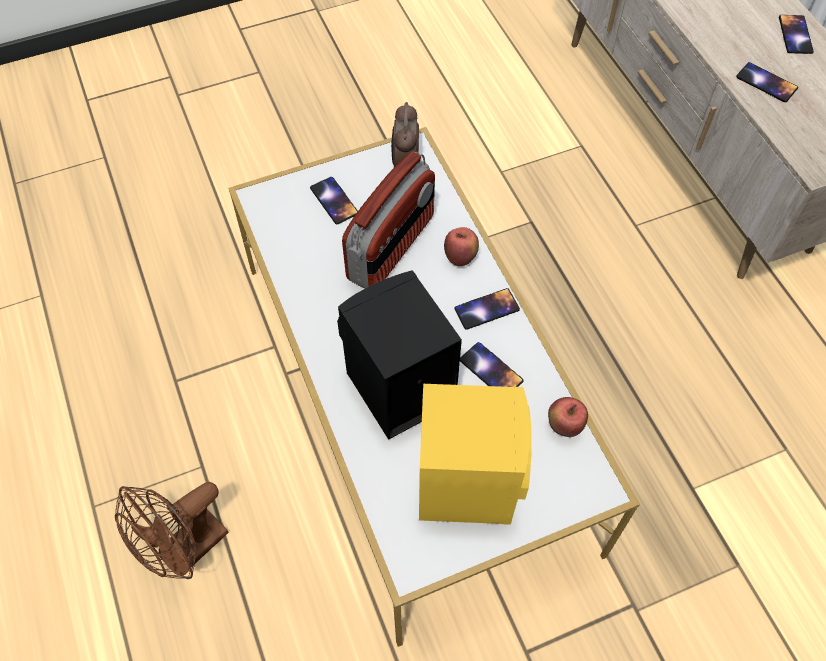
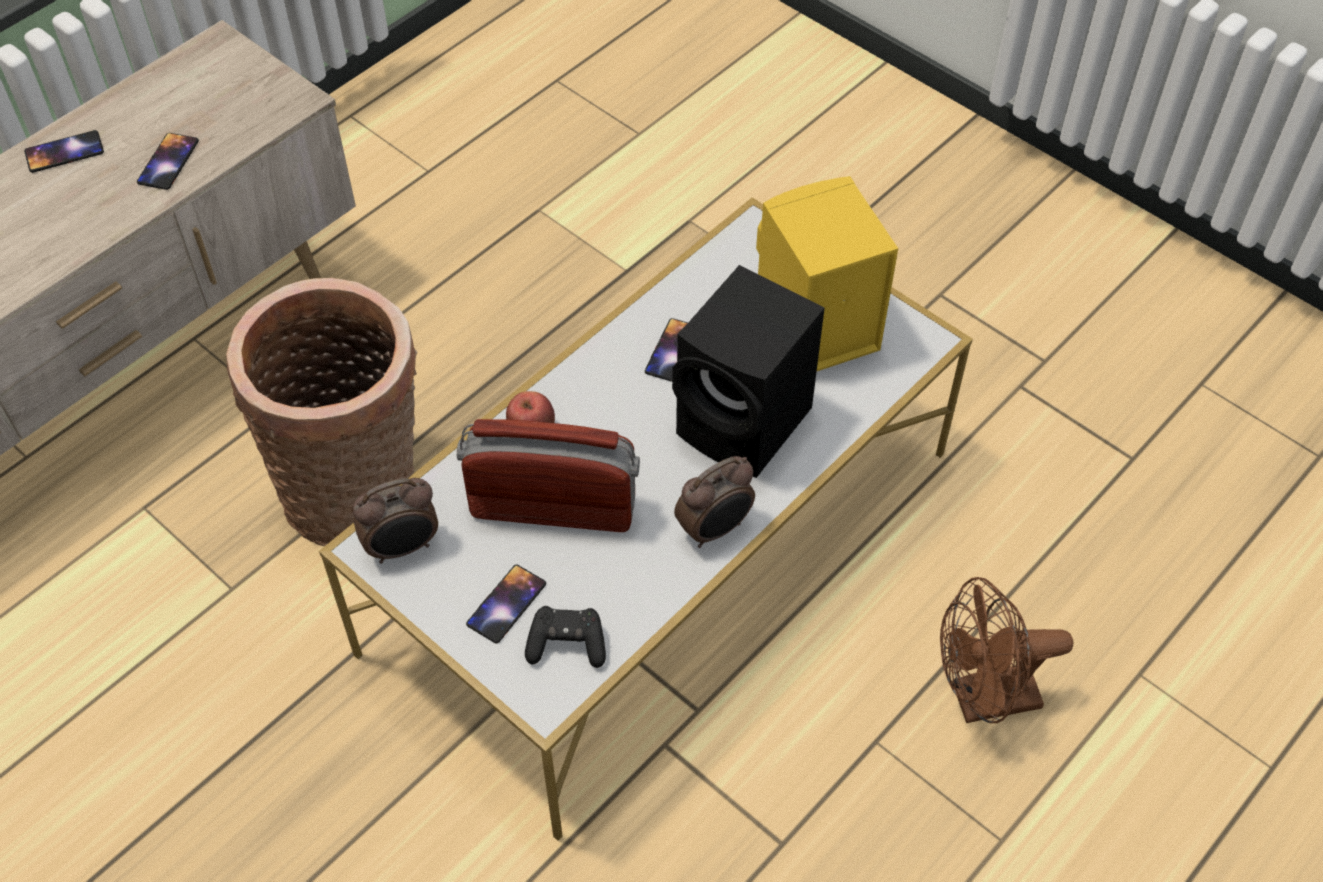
camera: 115 degrees left, 5 degrees down
(186, 551) = (982, 700): brown fan -> brown fan turned 150 degrees clockwise
(287, 220) = (567, 644): none -> black game controller
(320, 330) = (715, 529): none -> alarm clock
(486, 309) = (595, 380): phone -> none
(544, 249) = (358, 491): none -> basket
(564, 426) = (704, 272): apple -> none

